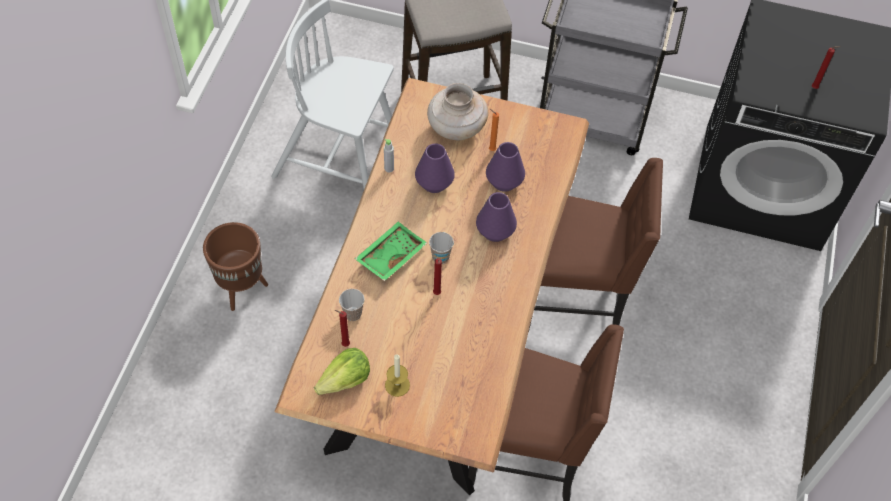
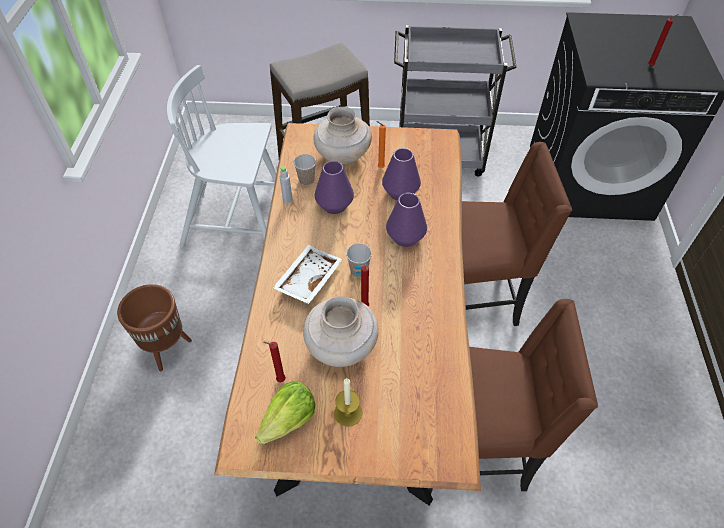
camera: 10 degrees left, 5 degrees down
(352, 314) = (282, 345): cup -> cup (306, 180)
(390, 255) = (307, 279): green tray -> white tray
(405, 326) = (341, 347): none -> beige vase

